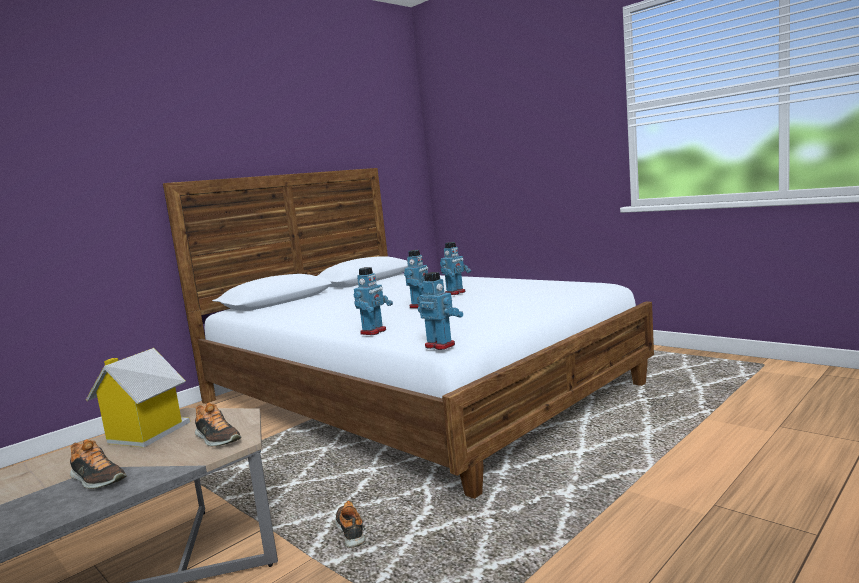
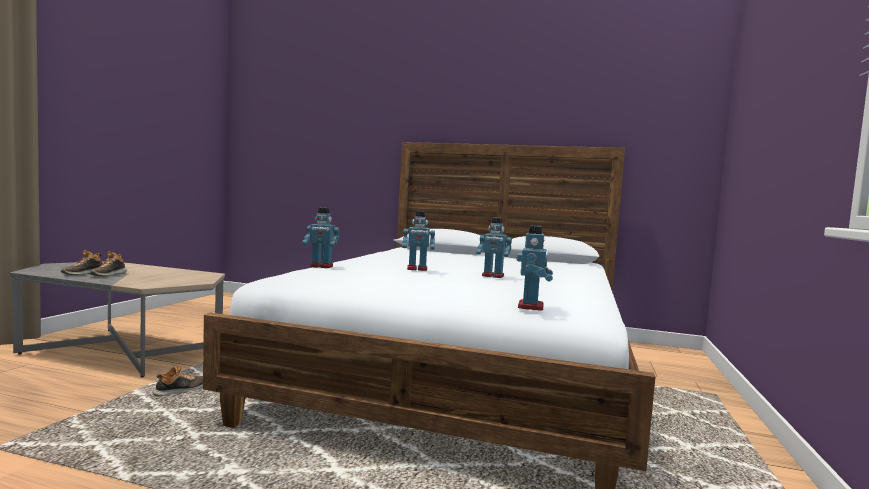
camera: 60 degrees right, 5 degrees down
(146, 434) = (177, 273): toy house -> none
(217, 439) = (155, 282): shoe -> shoe (83, 273)
(440, 345) = (261, 278): toy robot -> toy robot (531, 307)

